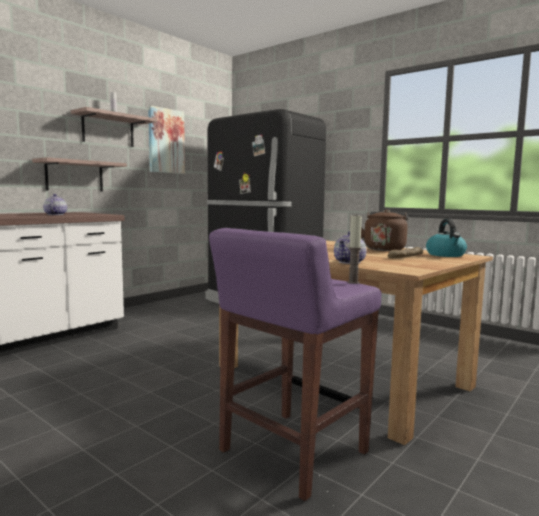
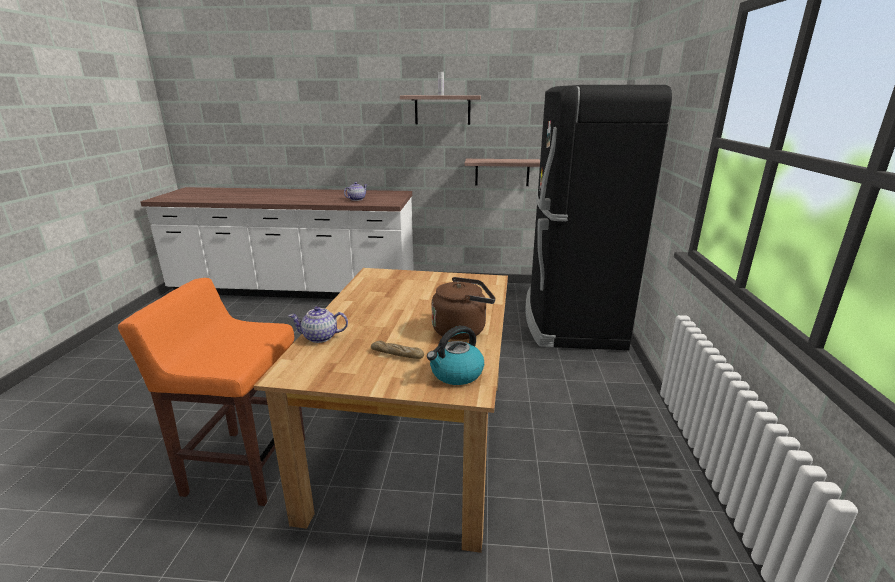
camera: 55 degrees right, 15 degrees up
(74, 176) = (407, 157): shelf -> shelf (502, 172)
(166, 141) = (513, 114): picture -> none
(291, 452) = (245, 465): purple stool -> orange stool
(353, 282) = (244, 362): candle -> none

